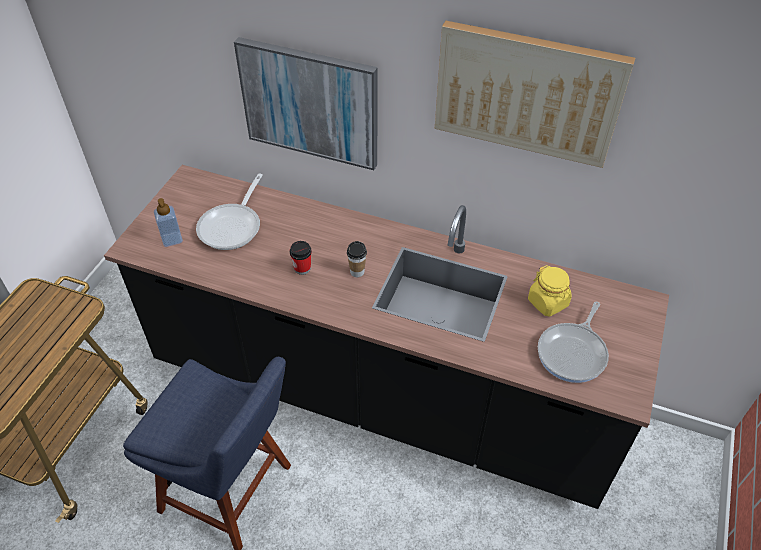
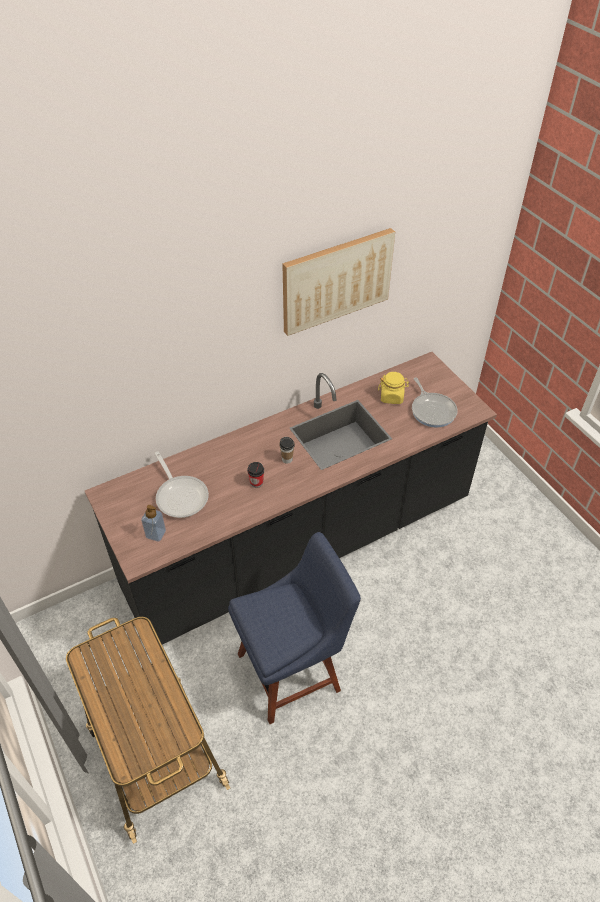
camera: 50 degrees left, 0 degrees up
(310, 103) = (191, 372): picture -> none

